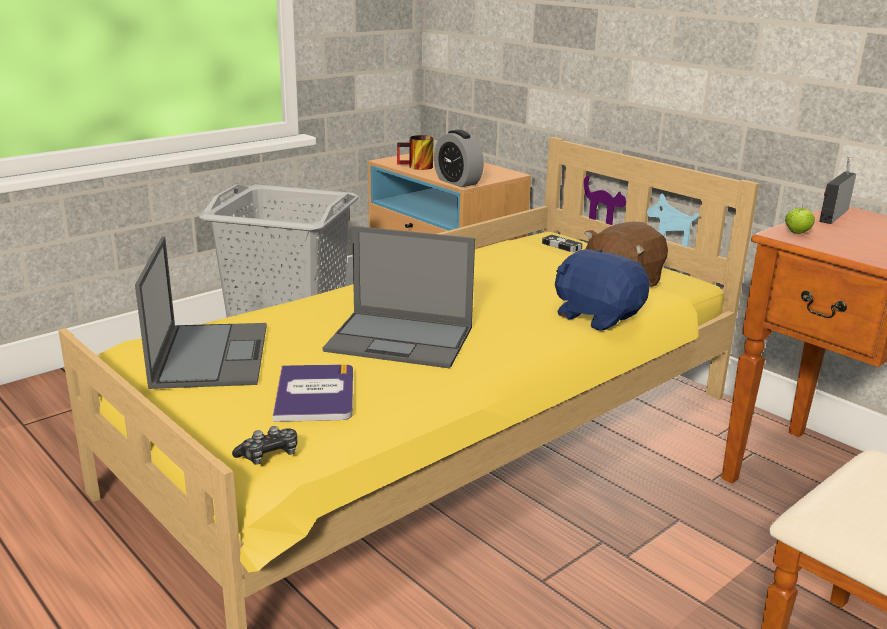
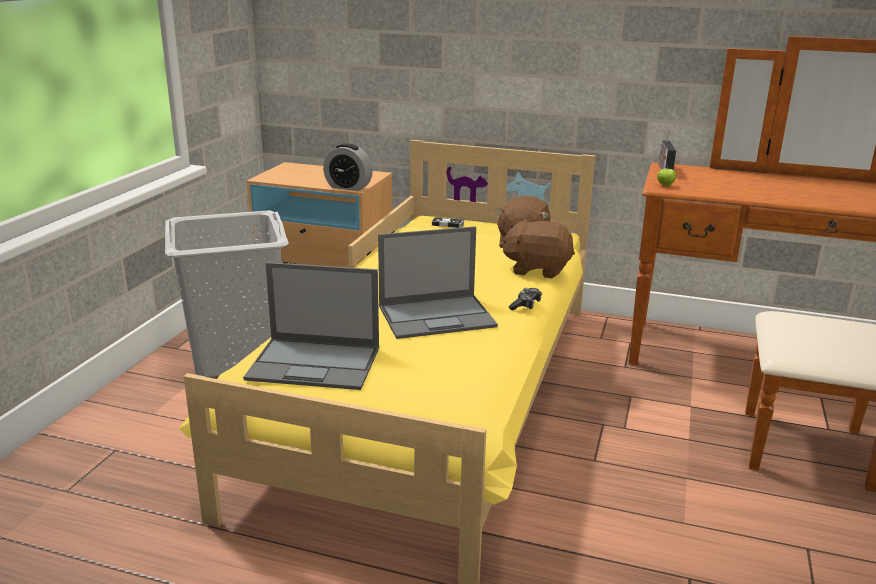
camera: 30 degrees left, 0 degrees up
(211, 354) = (316, 364): laptop -> laptop turned 135 degrees clockwise
(269, 455) = (465, 417): game controller -> game controller (526, 305)
(315, 394) = (435, 369): book -> none
(416, 167) = (297, 180): mug -> none
(597, 316) = (537, 269): blue plush toy -> brown plush toy

